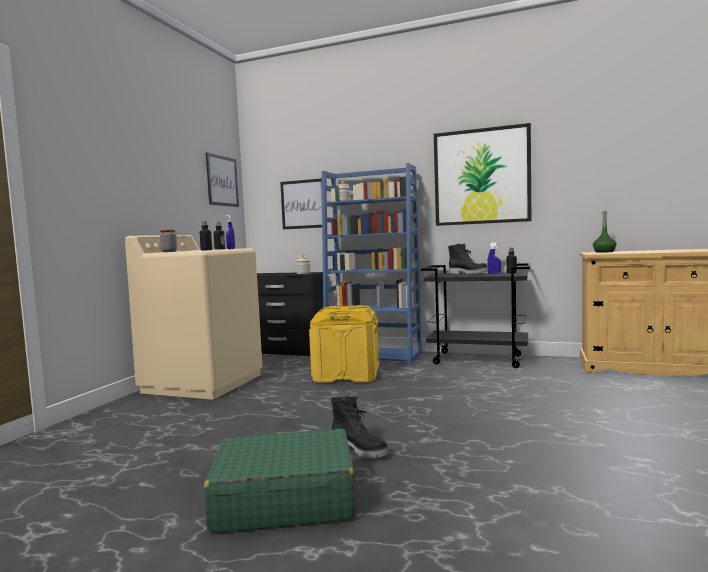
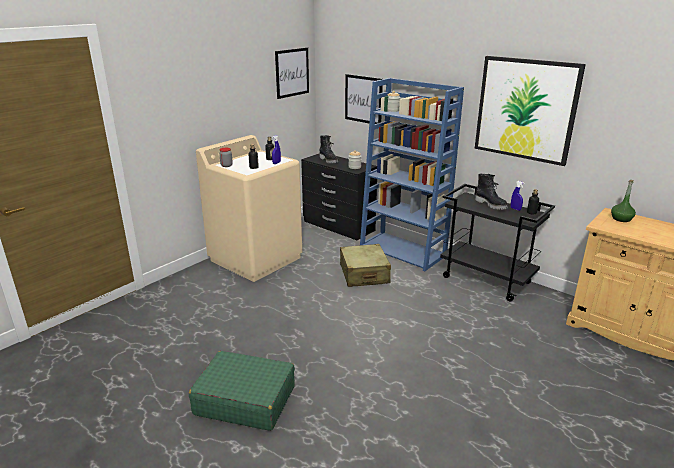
camera: 20 degrees right, 20 degrees up
(347, 374) = (364, 274): yellow storage box -> beige suitcase
(360, 450) = (316, 369): black boot -> black boot (329, 160)

